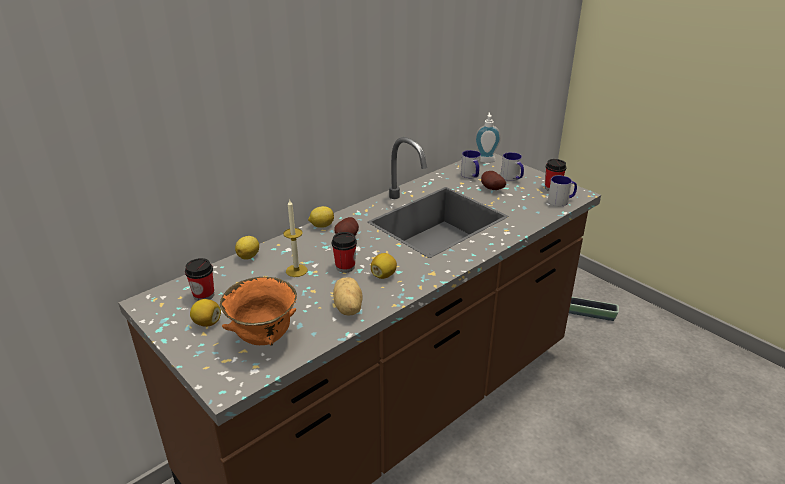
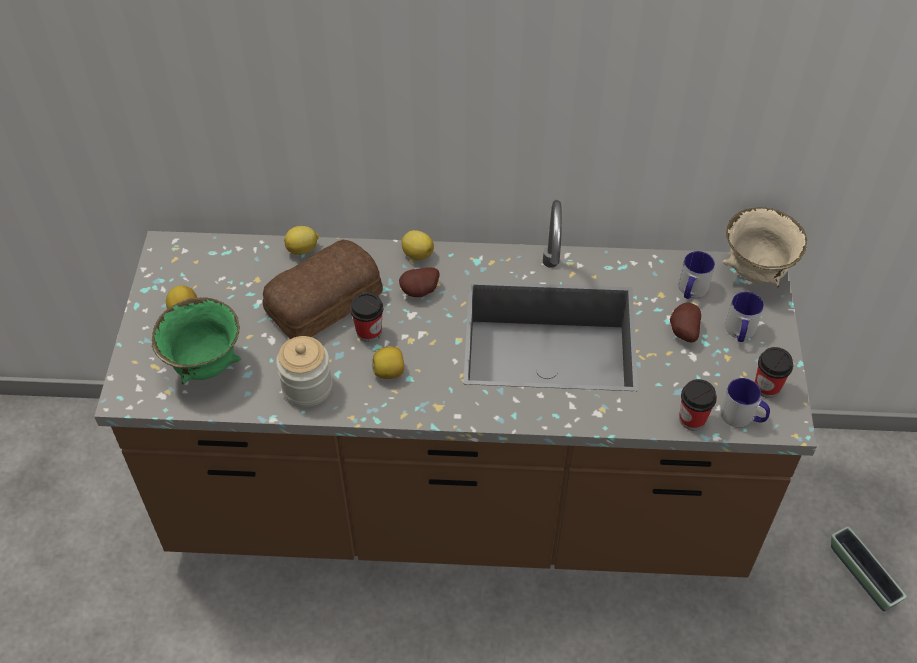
camera: 45 degrees right, 20 degrees up
(204, 295) = (215, 274): cup -> cup (692, 419)
(263, 338) = (205, 366): orange bowl -> green bowl
(296, 270) = (321, 302): candle -> bread
(347, 308) = (307, 387): potato -> jar
(485, 159) = (755, 273): soap dispenser -> beige bowl

